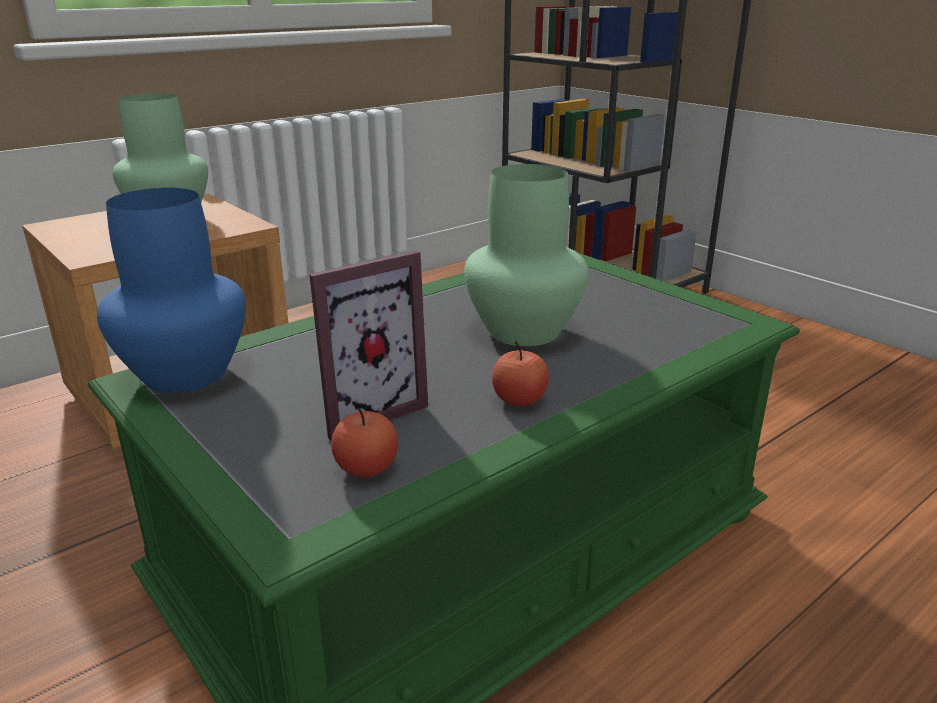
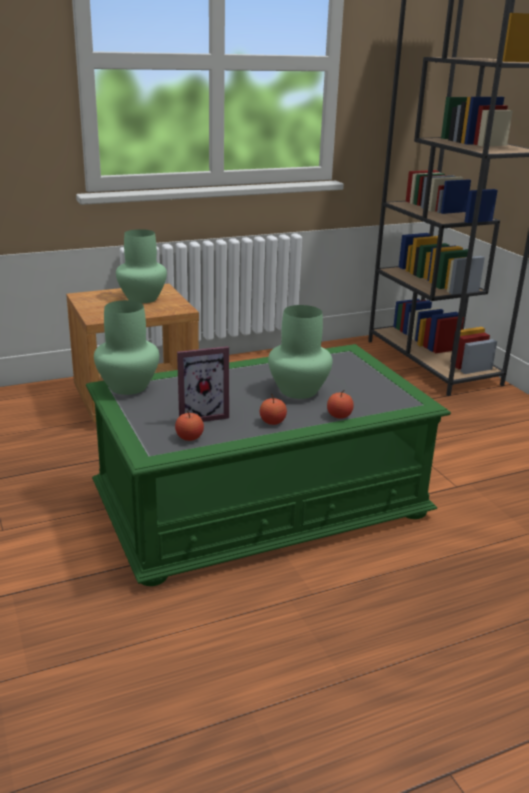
camera: 15 degrees right, 0 degrees up
(186, 375) = (128, 387): blue vase -> green vase
(632, 366) = (339, 416): none -> apple

